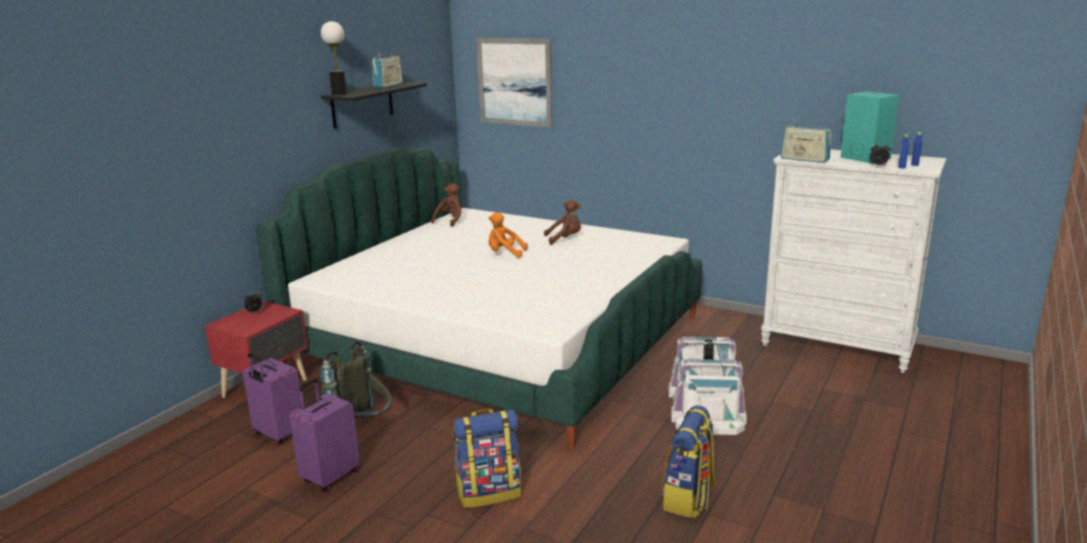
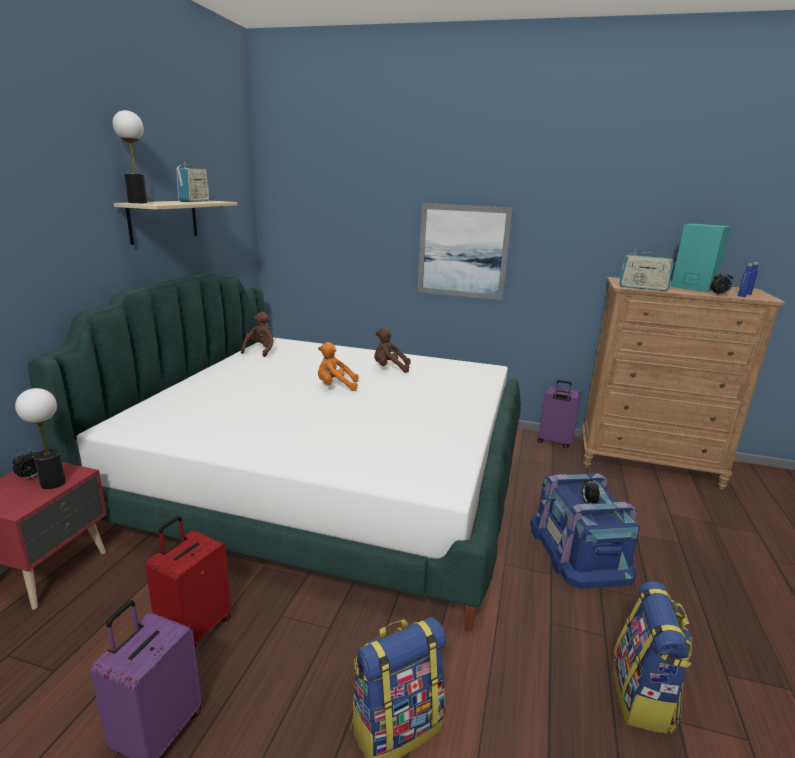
camera: 15 degrees left, 0 degrees up
(270, 317) = (53, 483): none -> table lamp
(278, 435) = (69, 655): purple suitcase -> purple suitcase (554, 442)
(362, 104) = (164, 220): black shelf -> beige shelf
(364, 429) = (195, 628): grey backpack -> red suitcase
(514, 82) = (322, 210): picture -> picture (462, 251)
(565, 239) = (389, 368): brown plush toy -> brown plush toy turned 150 degrees counterclockwise
(706, 407) = (579, 549): white storage box -> blue storage box
(837, 345) = (648, 463): white dresser -> brown dresser

